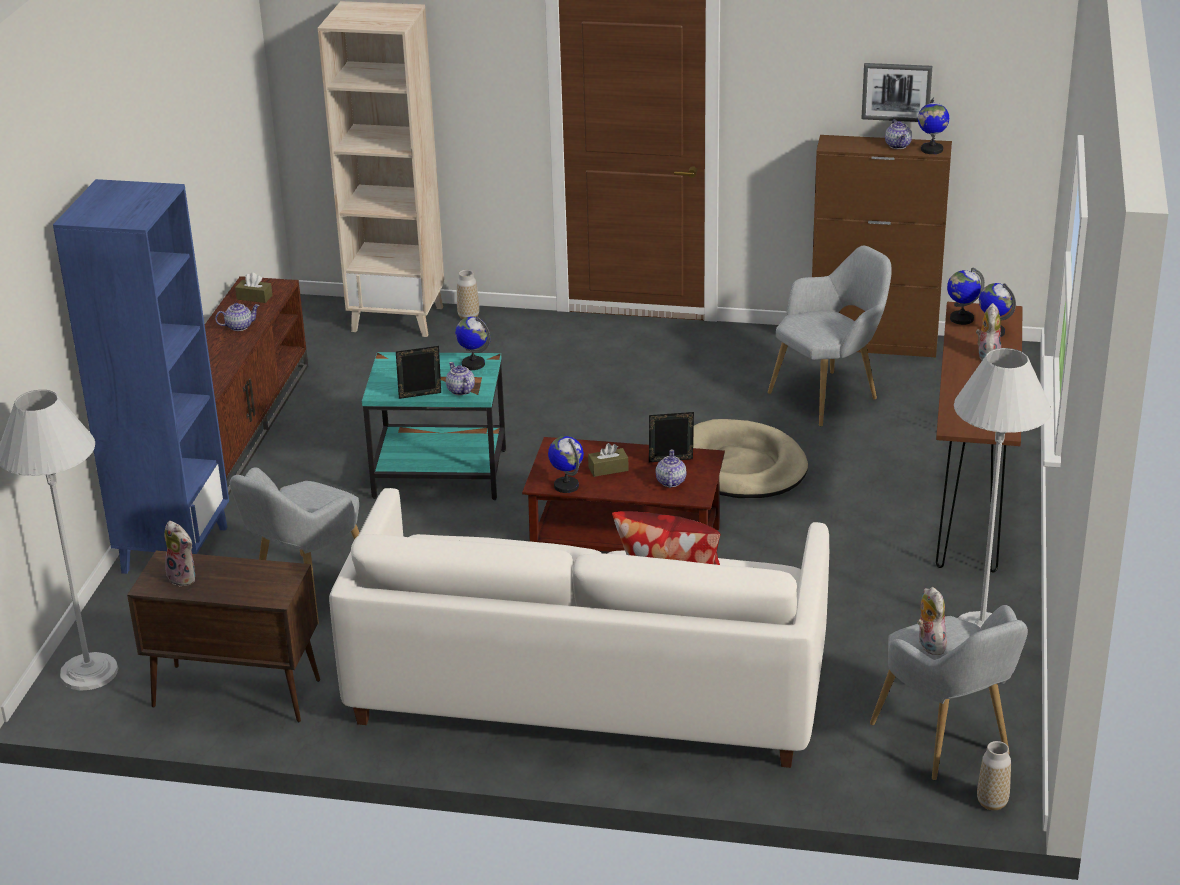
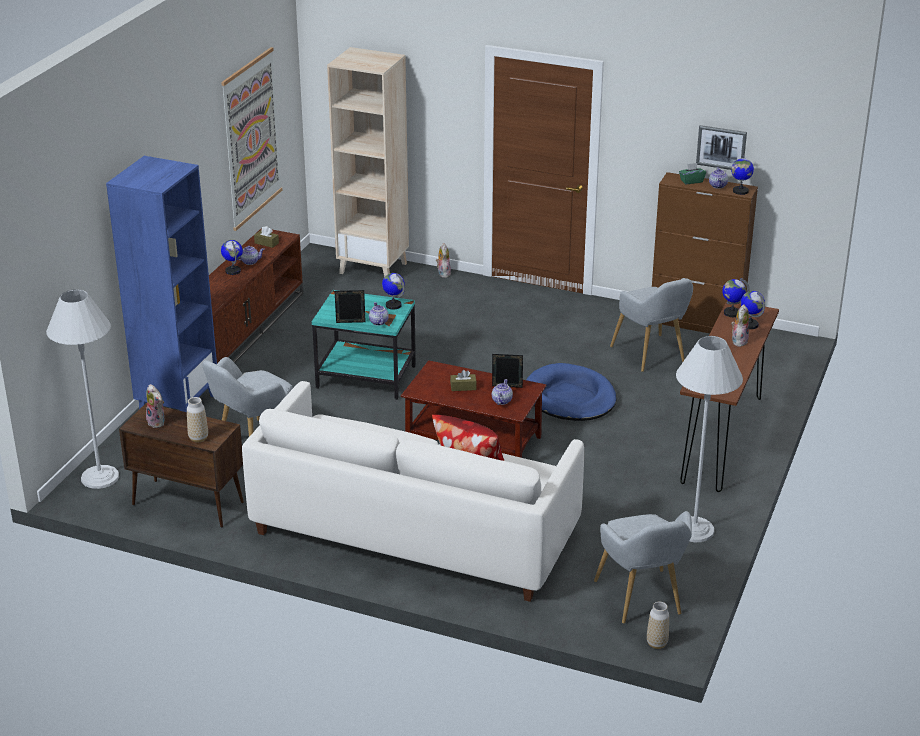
camera: 10 degrees right, 0 degrees up
(218, 146) = (252, 138): none -> picture
(468, 317) = (421, 272): vase -> vase (198, 438)
(566, 486) = (431, 395): globe -> globe (233, 271)
(739, 466) = (570, 397): beige dog bed -> blue dog bed
(830, 395) = (651, 356): grey armchair -> grey armchair turned 90 degrees clockwise
(859, 143) = (691, 181): none -> green tissue box
(929, 645) = (631, 531): plush toy -> plush toy (443, 273)

